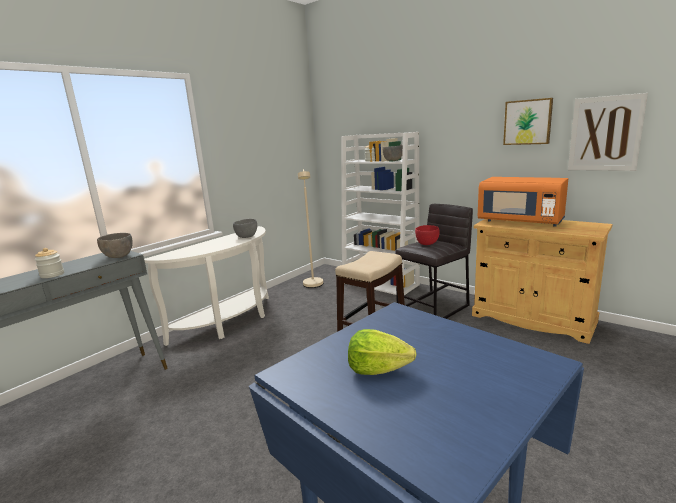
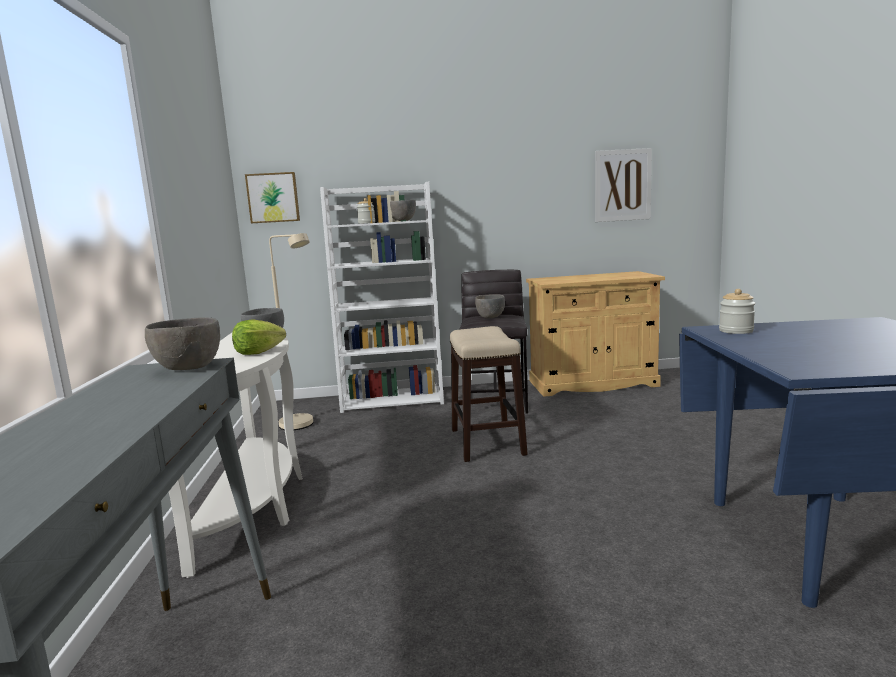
camera: 45 degrees left, 5 degrees down
(52, 275) = (138, 409): jar -> jar (736, 331)
(378, 369) = (835, 349): lettuce -> lettuce (258, 352)
(427, 244) = (490, 317): red bowl -> grey bowl
(520, 221) = (571, 278): orange microwave -> none
(527, 122) = (553, 173): picture -> picture (273, 198)

